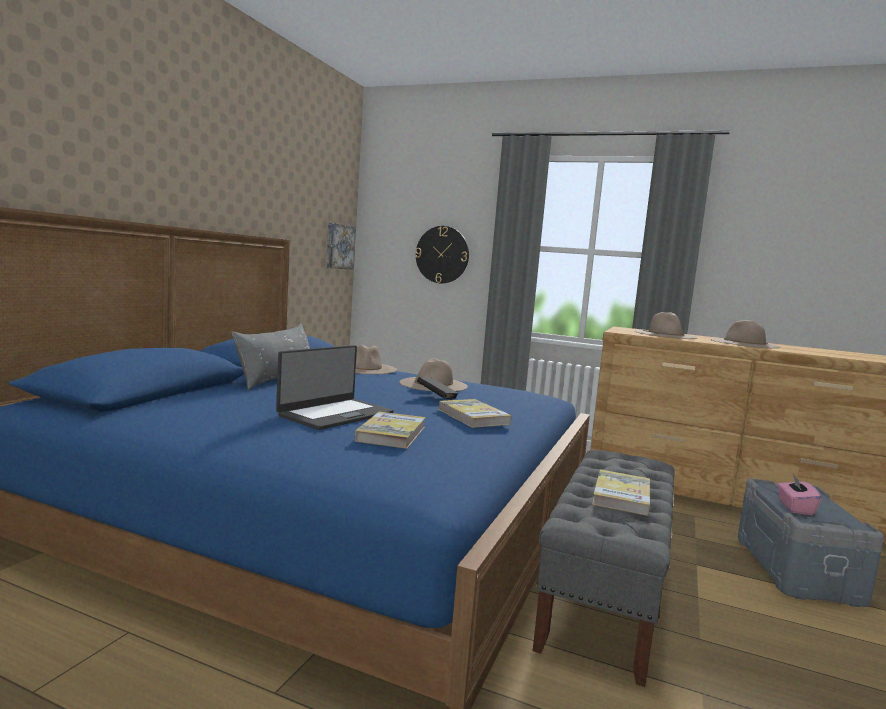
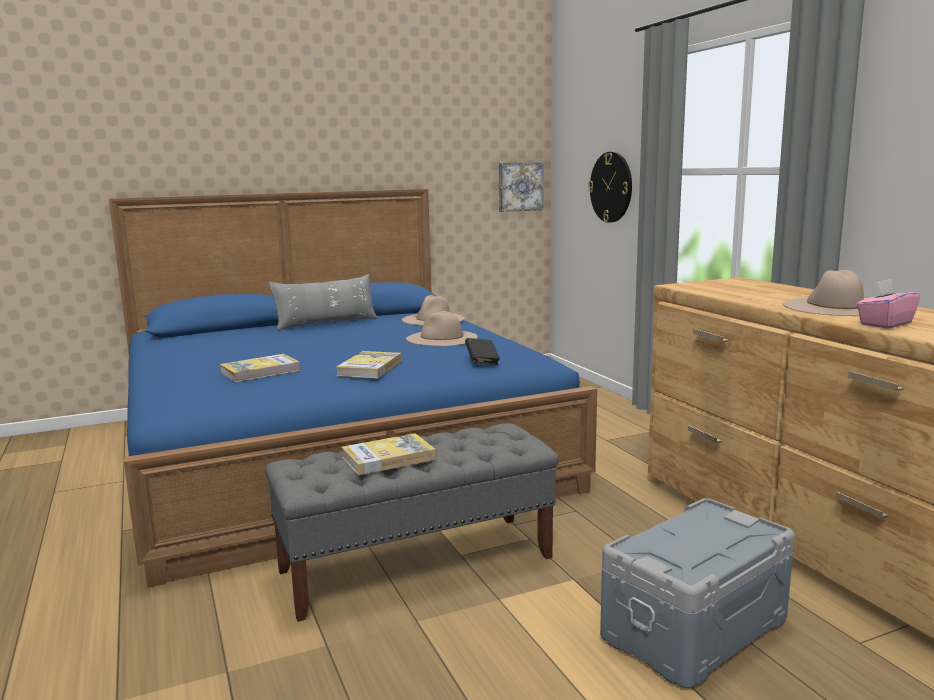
camera: 45 degrees right, 5 degrees up
(335, 414) = (272, 354): laptop -> none
(436, 397) = (399, 350): black book -> black book (482, 361)
(665, 334) = (749, 290): beige hat -> none
(794, 508) = (668, 537): pink tissue box -> pink tissue box (885, 324)

